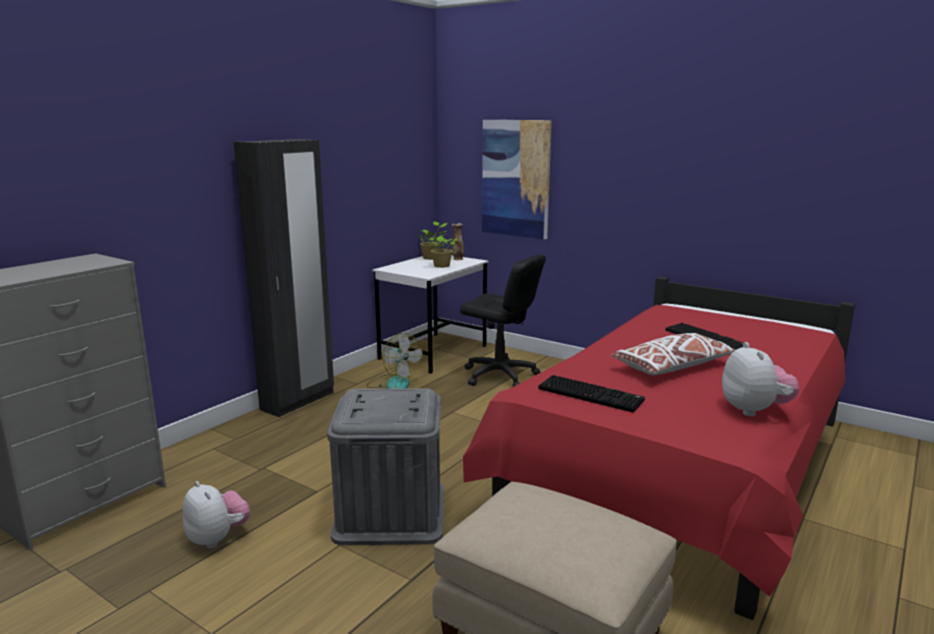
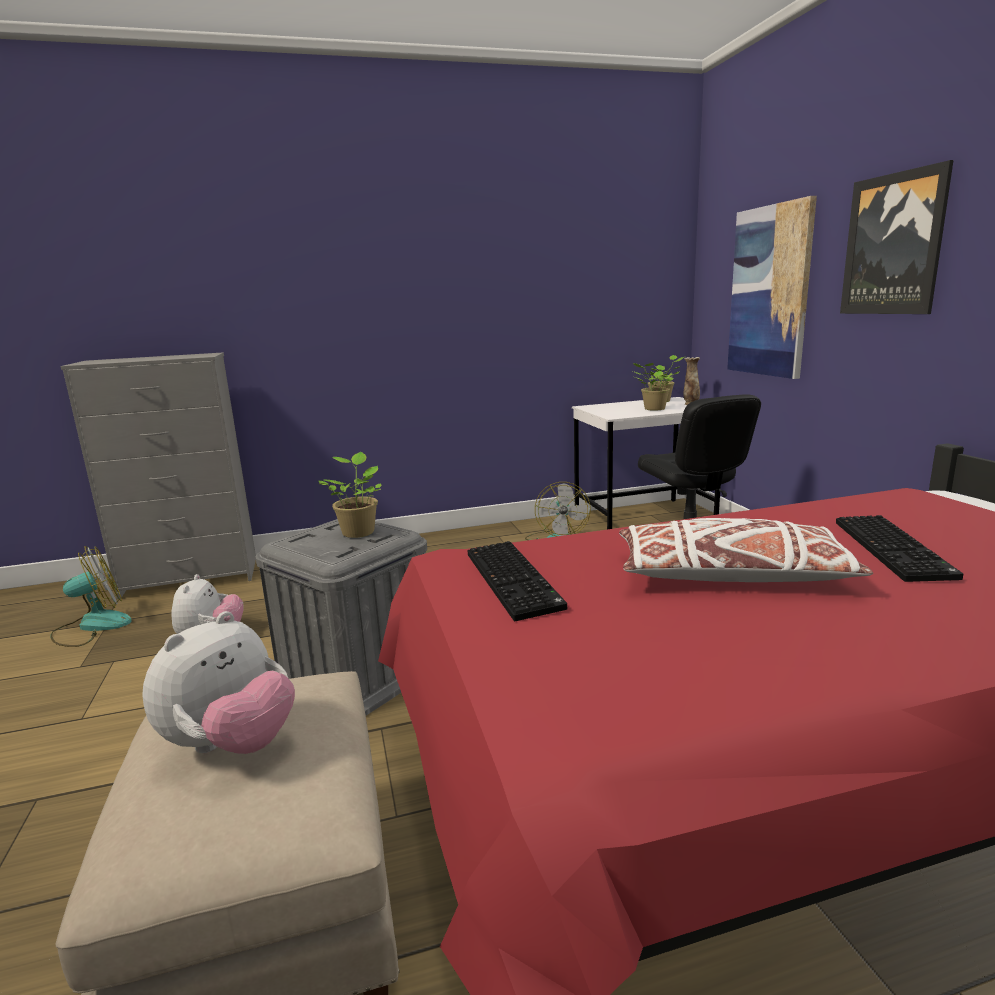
camera: 40 degrees right, 0 degrees up
(53, 579) = (92, 626): none -> fan
(298, 401) = (446, 537): black wardrobe -> none
(390, 398) = (358, 531): none -> potted plant
(611, 159) = (893, 245): none -> picture
(754, 410) = (740, 692): plush toy -> plush toy (232, 744)

